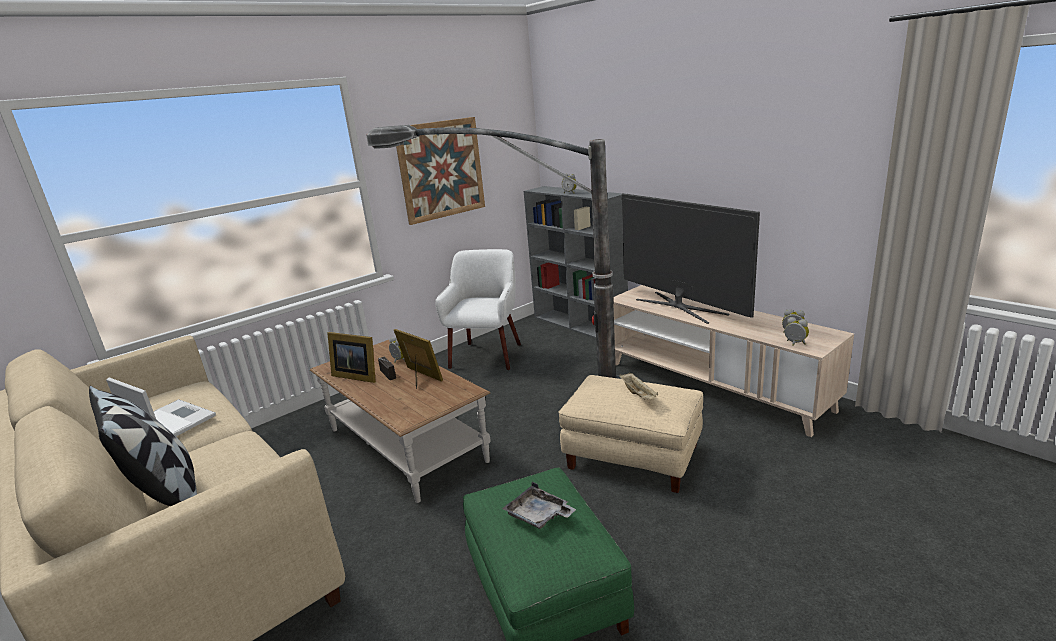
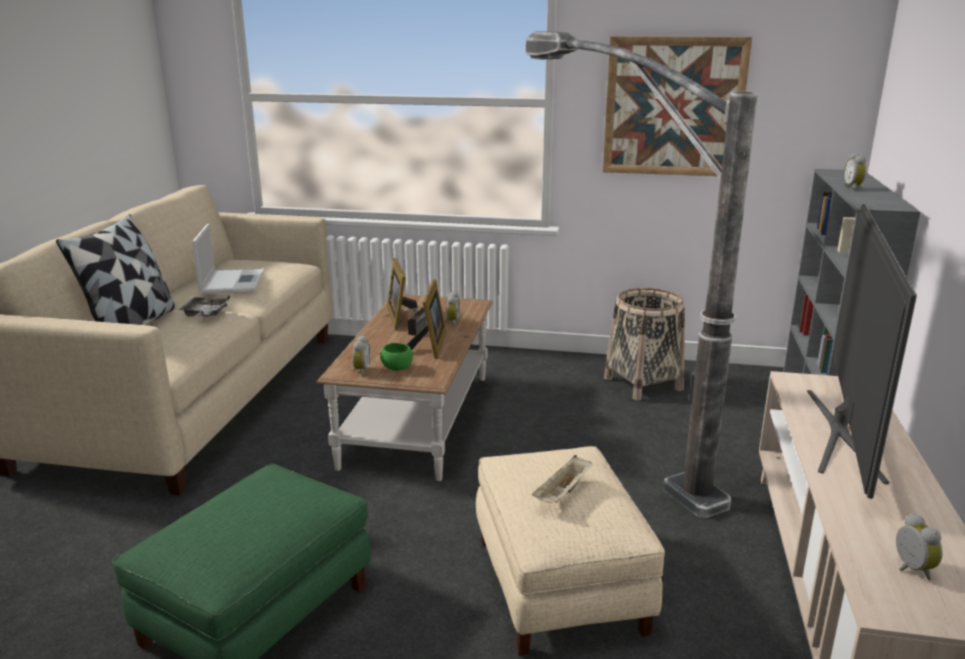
camera: 50 degrees right, 0 degrees up
(434, 398) = (397, 368): none -> green bowl
(487, 355) = (643, 384): white armchair -> basket
(538, 515) = (245, 513): grey tray -> grey tray (205, 314)
(794, 344) = (873, 581): alarm clock -> alarm clock (360, 371)

